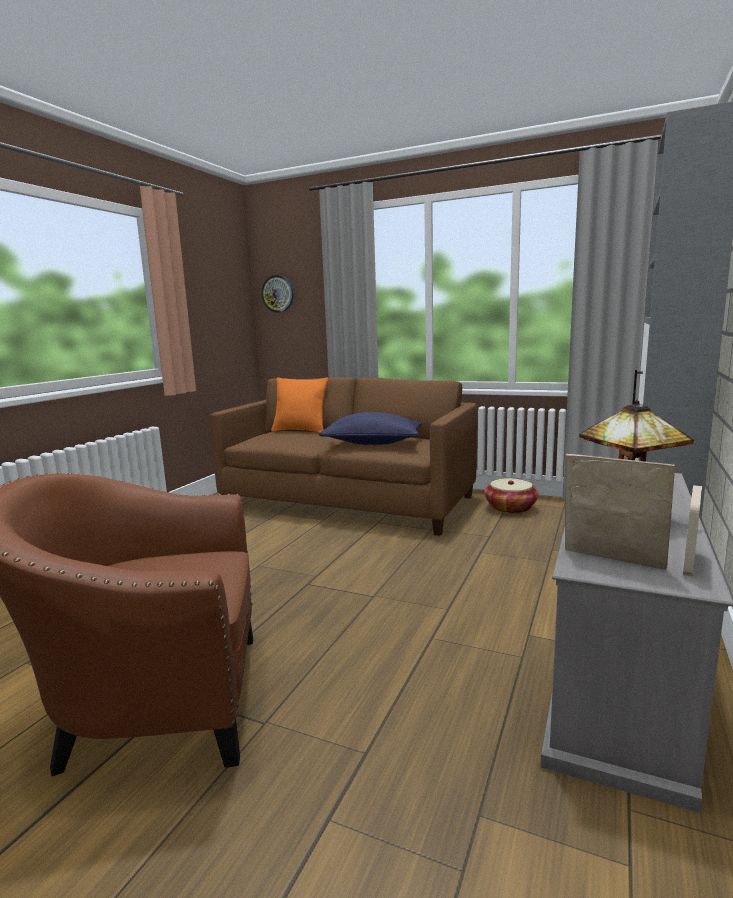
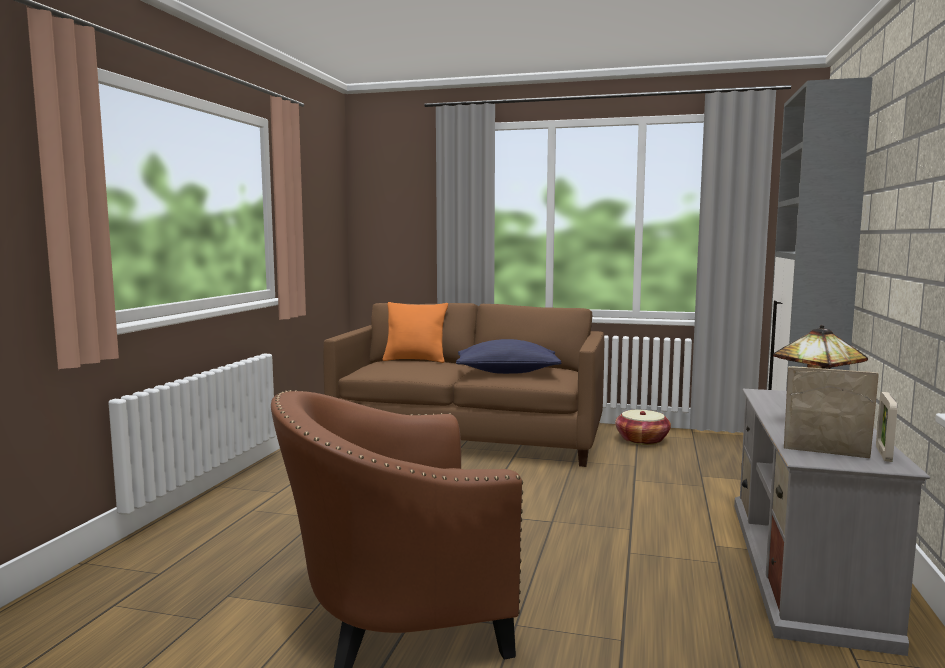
camera: 10 degrees left, 5 degrees down
(278, 294) = (378, 211): wall clock -> none

